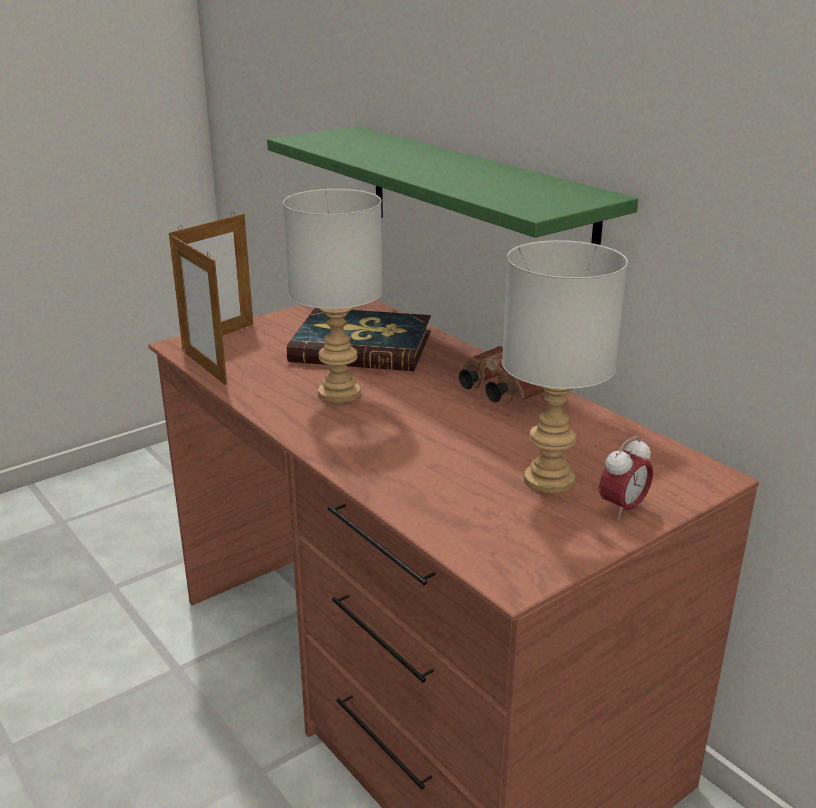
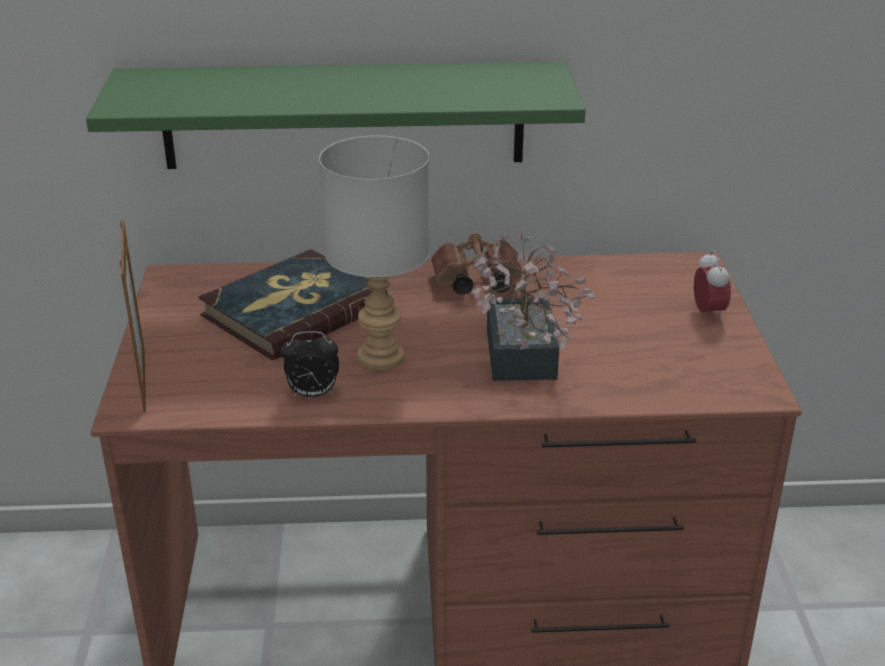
camera: 55 degrees left, 5 degrees up
(205, 368) = (218, 413): picture frame -> none
(261, 388) = (312, 394): none -> alarm clock
(407, 445) = (520, 360): none -> potted plant
(547, 480) = (641, 324): grey table lamp -> none

